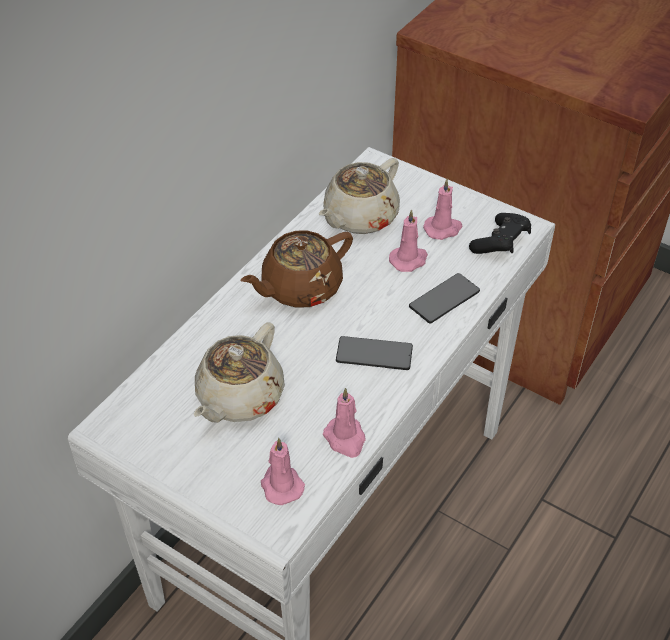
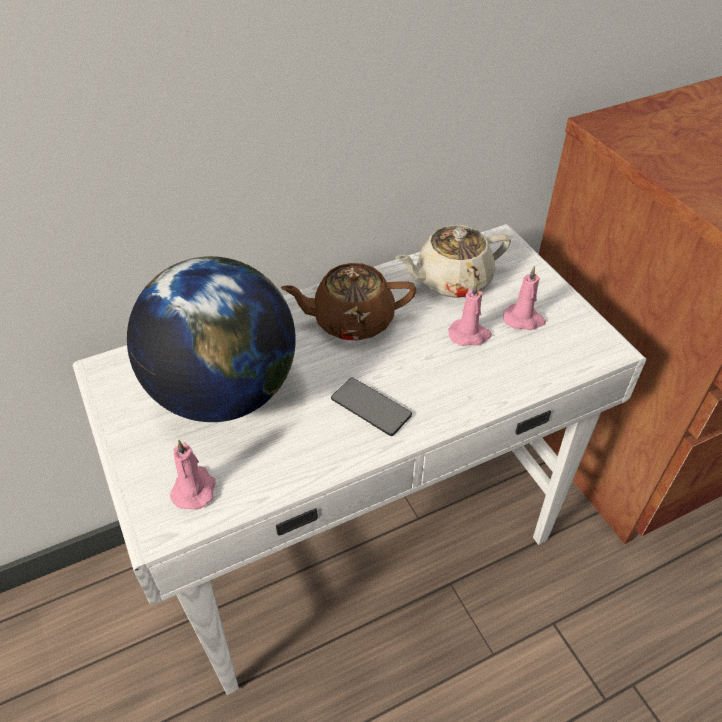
camera: 30 degrees right, 0 degrees up
(239, 397) = (224, 393): beige teapot -> globe
(345, 439) = (283, 474): pink candle -> none
(444, 299) = (476, 385): phone -> none
(500, 244) = (572, 355): black game controller -> none

